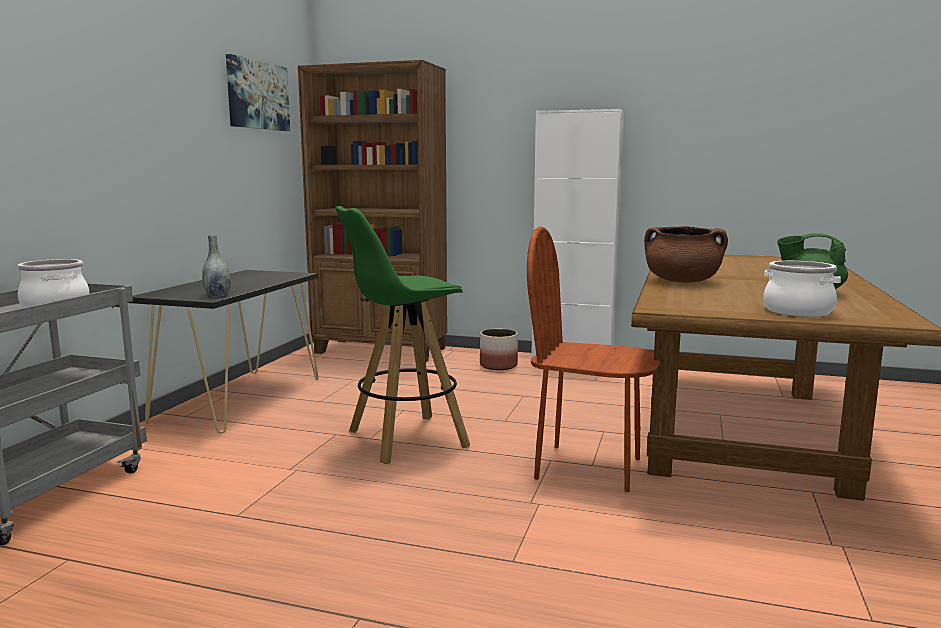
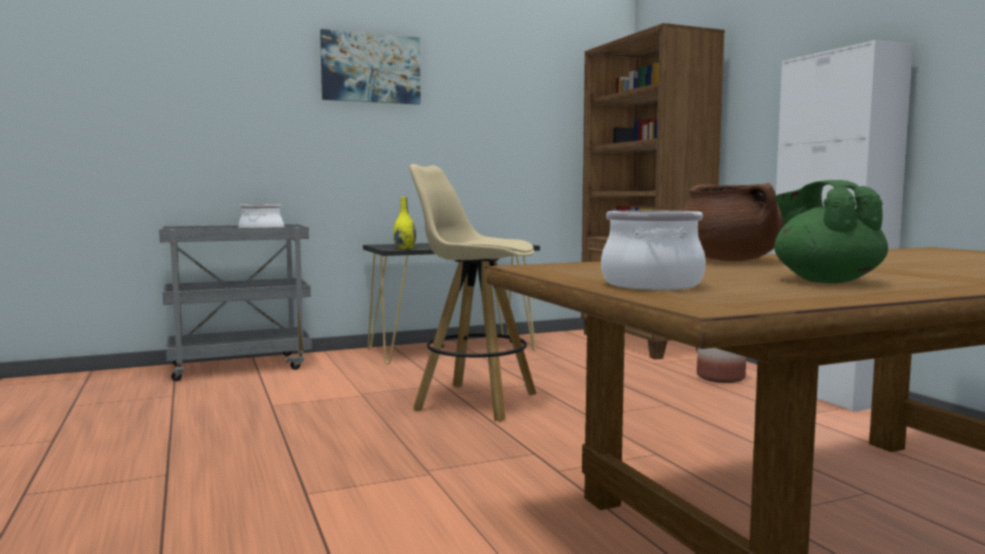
camera: 50 degrees right, 5 degrees down
(217, 295) = (404, 248): grey vase -> yellow vase
(257, 95) = (541, 83): picture -> picture (371, 68)
(405, 439) = (474, 402): green stool -> beige stool
(588, 468) = (547, 471): brown chair -> none

